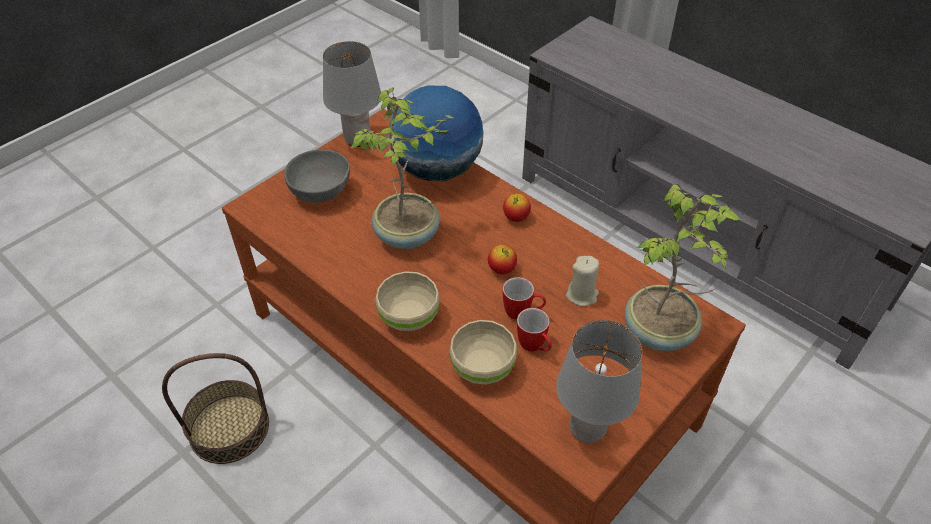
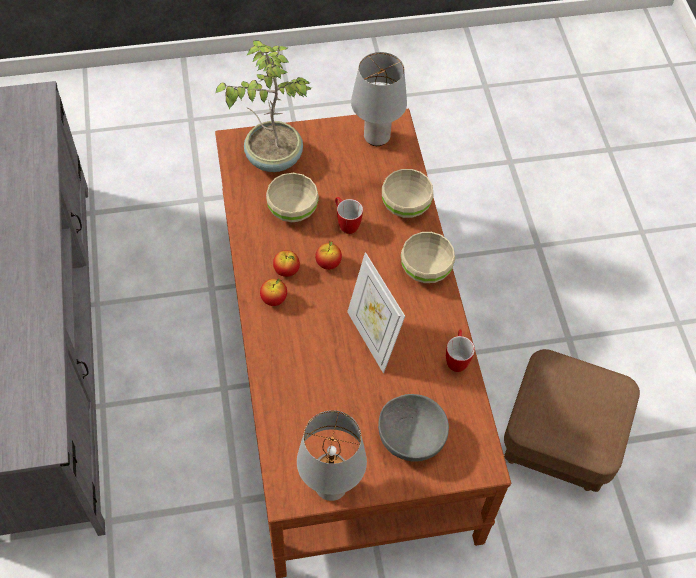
camera: 145 degrees left, 10 degrees up
(229, 428) = (559, 440): basket -> brown ottoman
(408, 236) = (372, 338): potted plant -> picture frame
(437, 169) = (290, 394): globe -> none
(530, 243) = (286, 271): none -> apple
(535, 347) = (360, 197): mug -> mug (456, 359)
(582, 295) = (293, 210): beige candle -> beige bowl

